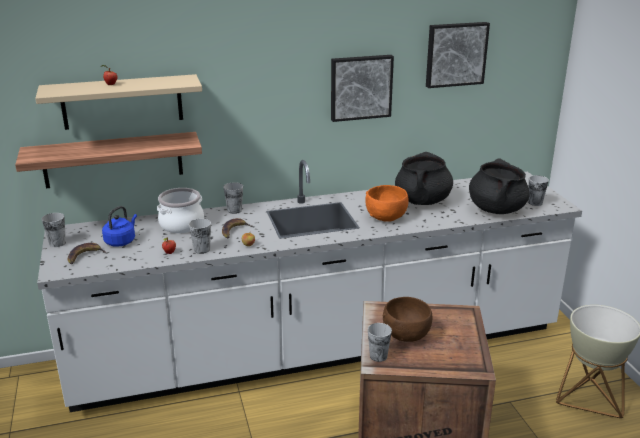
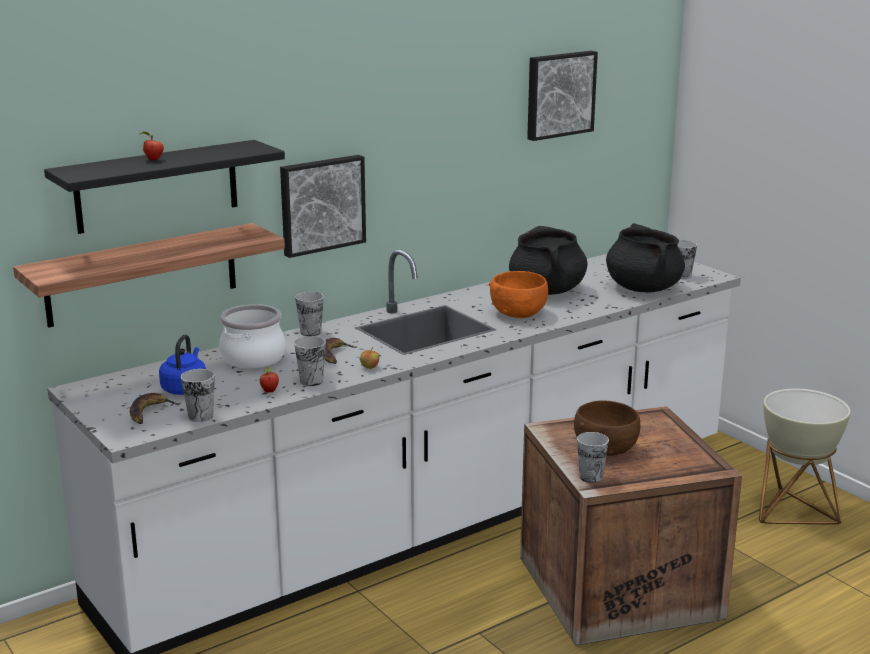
camera: 20 degrees left, 5 degrees down
(57, 243) = (90, 404): cup -> cup (200, 416)
(122, 102) = (157, 186): beige shelf -> black shelf
(360, 87) = (453, 145): picture -> picture (321, 204)

